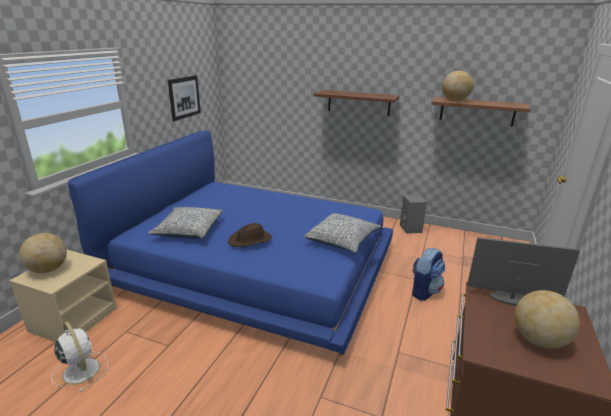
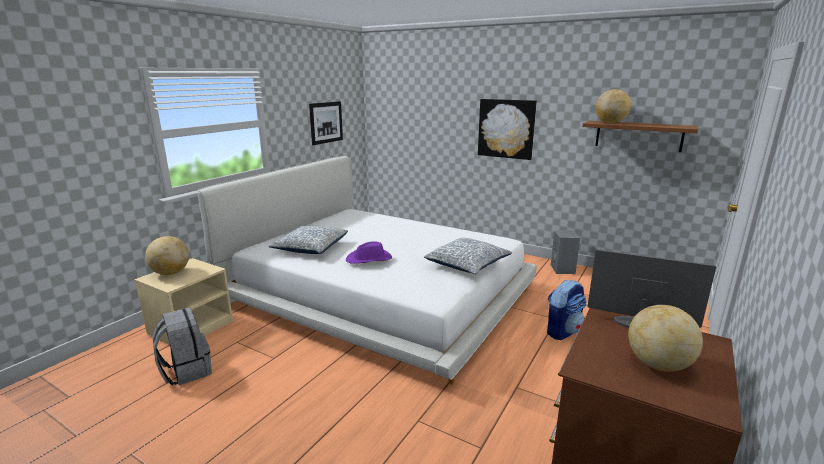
camera: 10 degrees right, 5 degrees down
(81, 370) = (186, 371): white fan -> grey backpack
(250, 240) = (369, 259): brown hat -> purple hat
(255, 267) = (379, 295): blue bed -> white bed
(358, 103) = (506, 128): brown shelf -> picture

